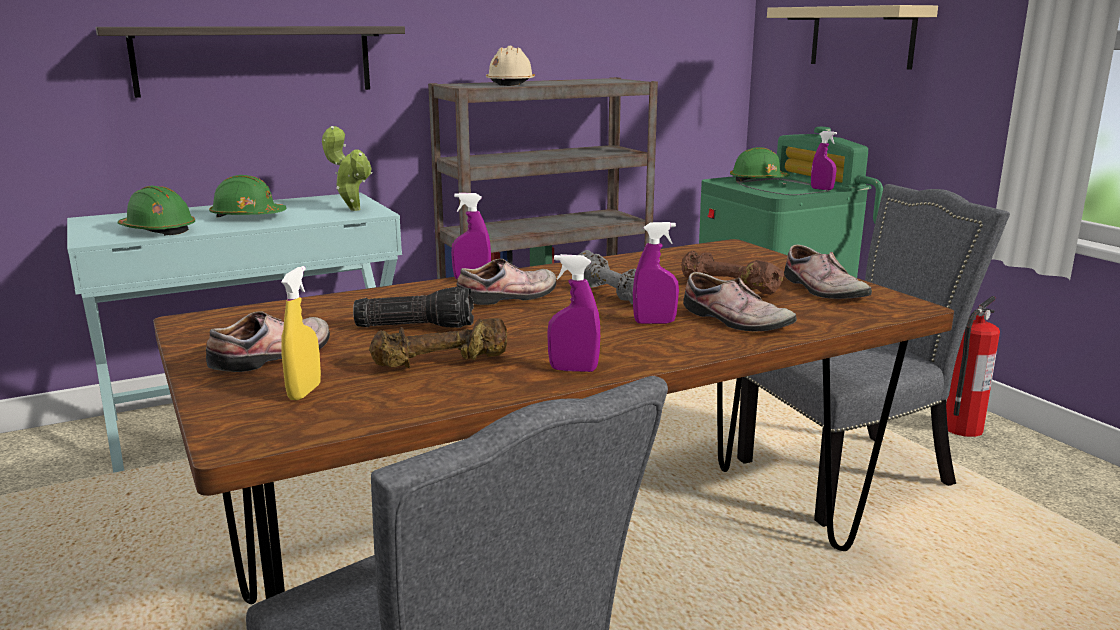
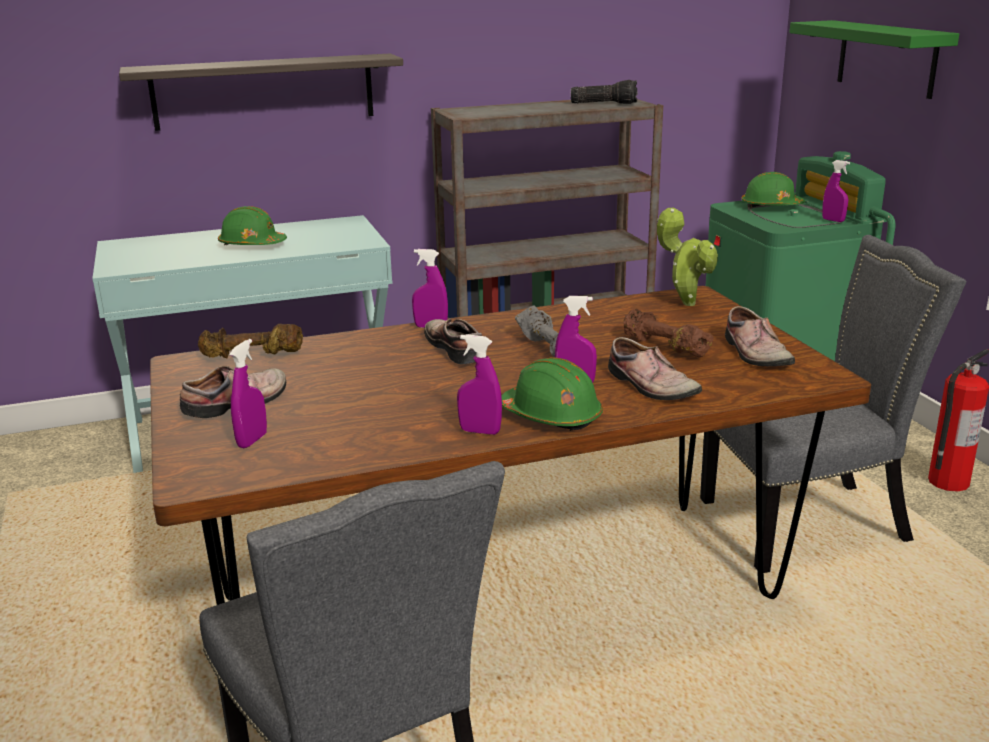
camera: 10 degrees right, 5 degrees up
(158, 230) = (171, 259): green hard hat -> green hard hat (551, 416)
(304, 392) = (252, 440): yellow spray bottle -> purple spray bottle
(352, 209) = (348, 237): potted plant -> potted plant (685, 303)
(416, 326) = (364, 377): flashlight -> flashlight (604, 103)
(441, 364) = (371, 419): brown dumbbell -> brown dumbbell (252, 356)
(510, 84) = (510, 110): beige hard hat -> none
(510, 297) = (457, 349): shoe -> shoe turned 90 degrees counterclockwise
(862, 36) = (886, 58): beige shelf -> green shelf

